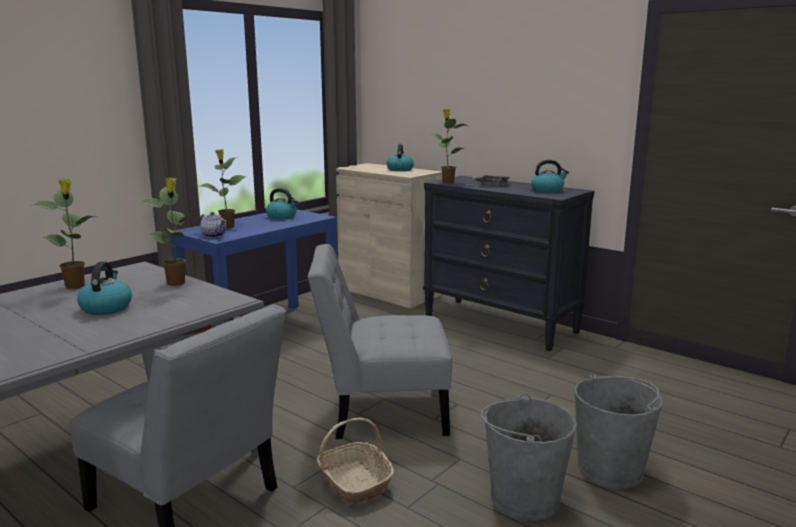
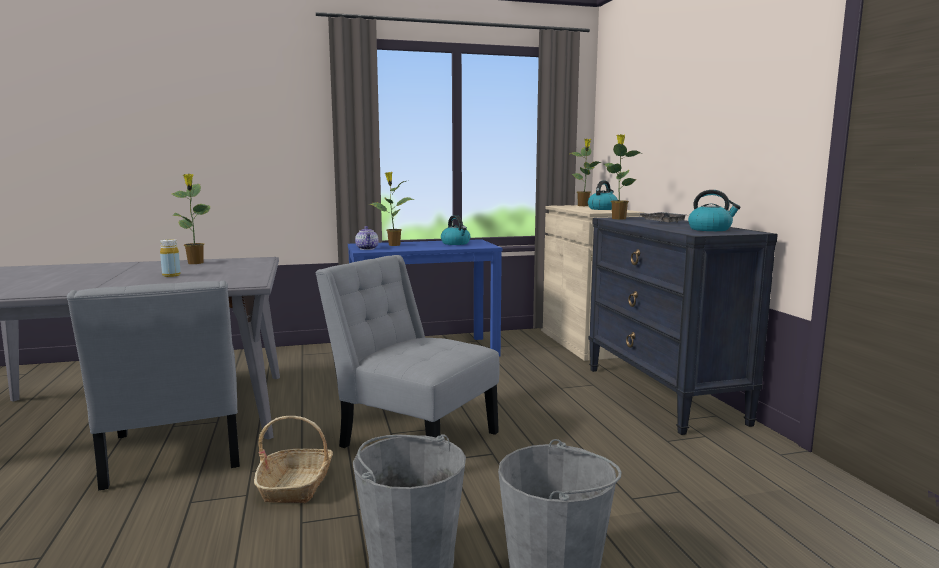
camera: 35 degrees right, 5 degrees down
(106, 307) = (171, 275): kettle -> yellow bottle
(177, 283) = (252, 269): potted plant -> potted plant (583, 206)

